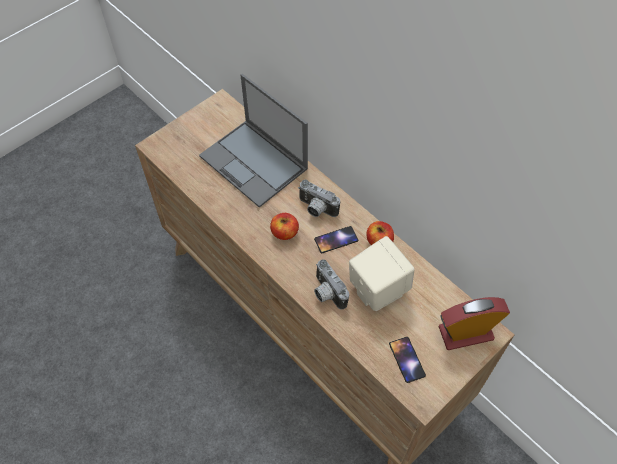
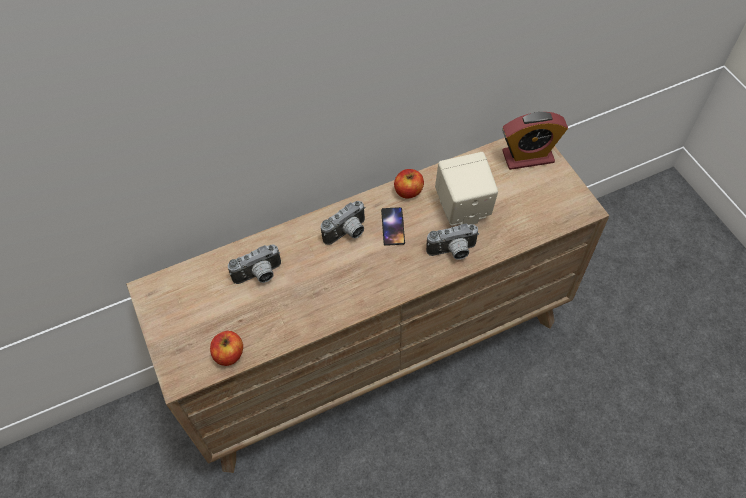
camera: 70 degrees left, 0 degrees up
(254, 163) = (259, 276): laptop -> camera
(284, 232) = (366, 270): apple -> apple (229, 354)
(406, 359) = (543, 208): phone -> none
(466, 333) = (528, 157): alarm clock -> alarm clock turned 105 degrees counterclockwise

